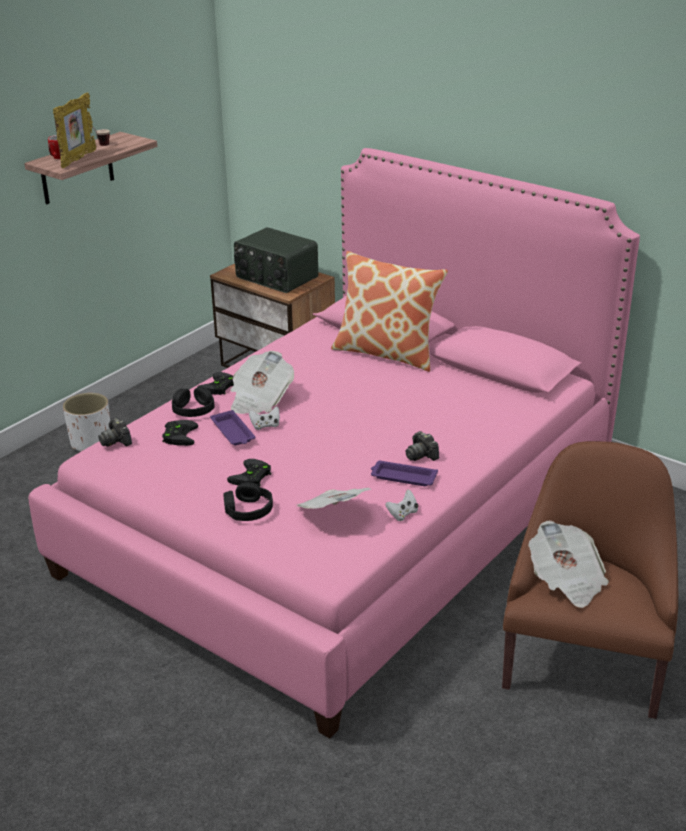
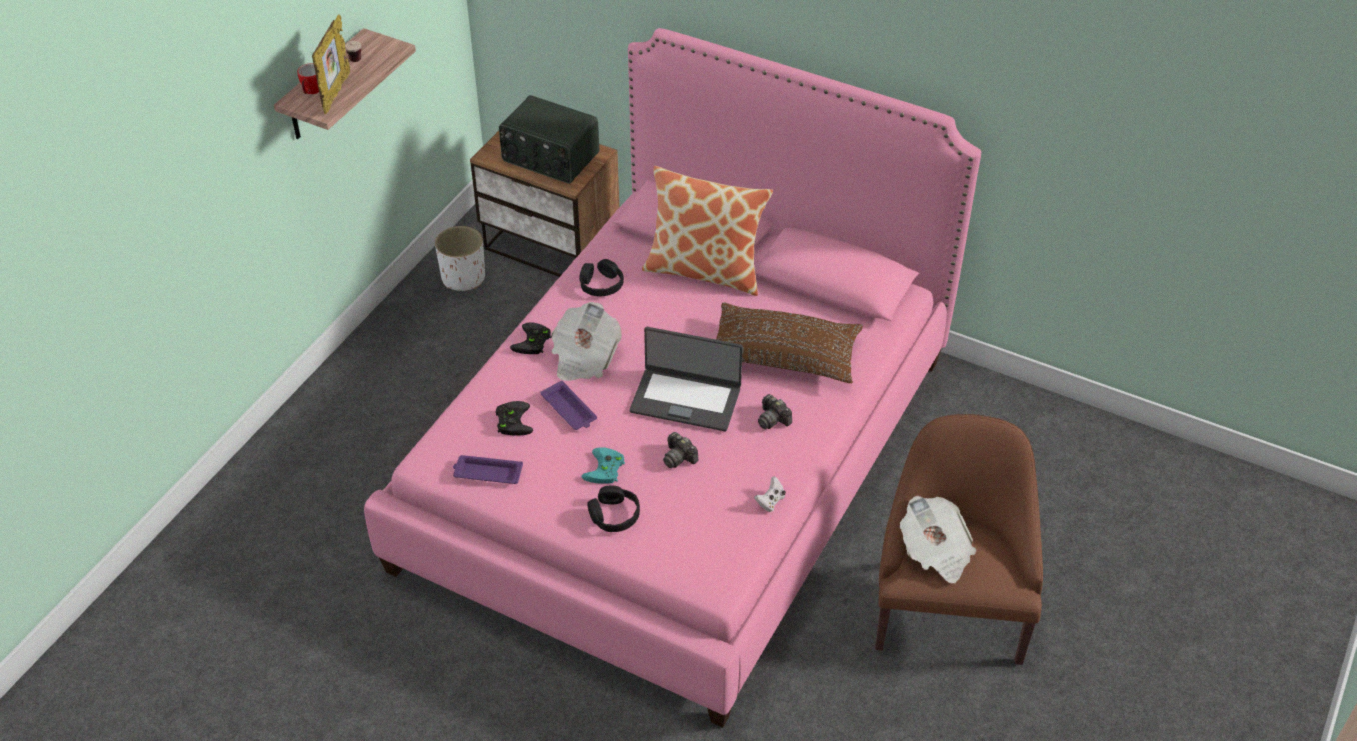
camera: 10 degrees left, 15 degrees up
(91, 443) = (368, 383): white planter -> white planter (463, 278)
(116, 441) = (447, 435): camera -> camera (679, 457)
(193, 409) = (515, 380): black headphones -> black headphones (601, 284)
(251, 477) = (605, 470): black game controller -> turquoise game controller
(265, 426) = (601, 396): white game controller -> none
(333, 514) = (701, 509): newspaper -> none
(343, 434) = (686, 399): none -> laptop
(402, 477) = (760, 452): purple tray -> purple tray (487, 473)
(443, 413) = (784, 356): none -> brown pillow

